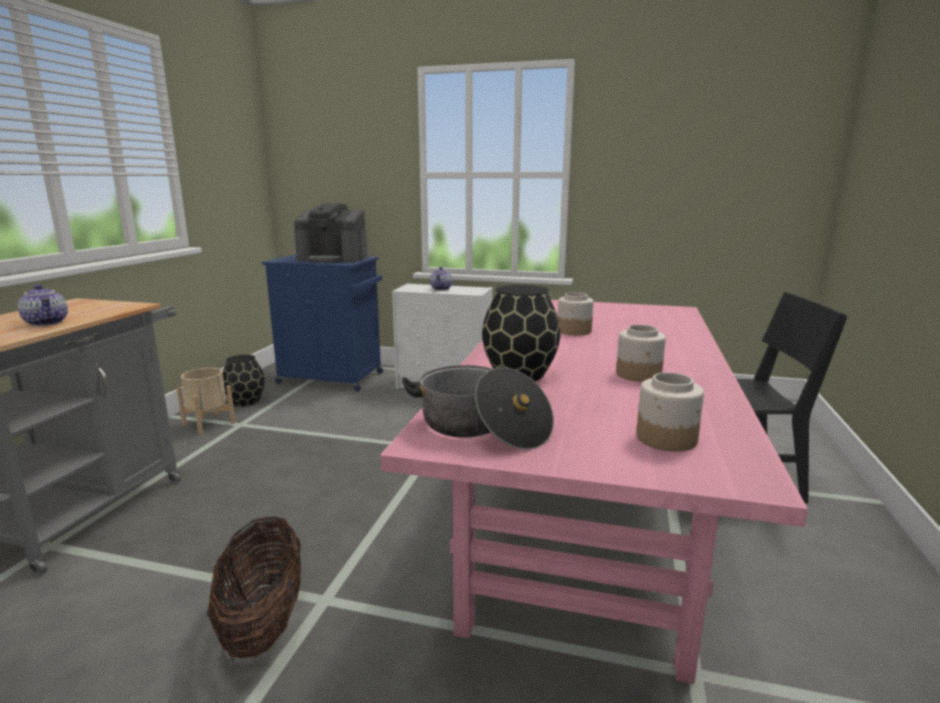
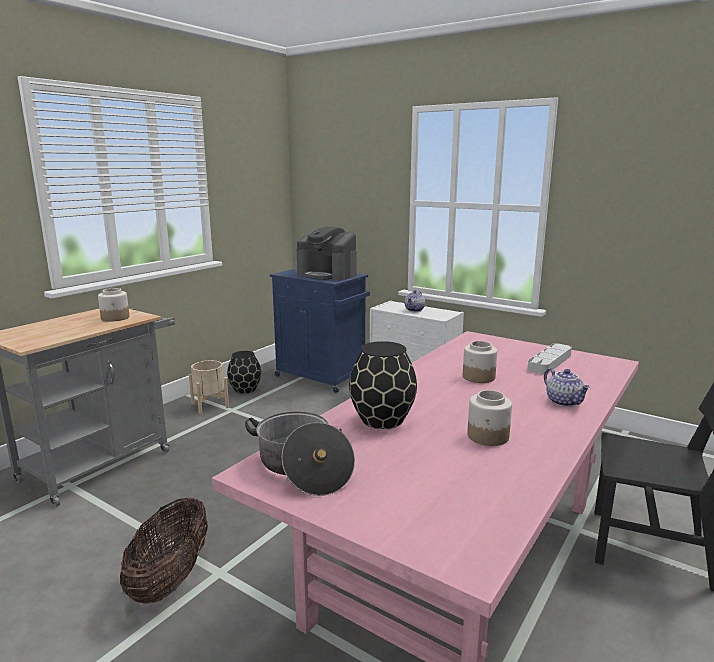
camera: 20 degrees right, 0 degrees up
(48, 323) = (79, 328): teapot -> teapot (564, 402)
(624, 314) = (549, 362): none -> grey tray
(667, 438) = (441, 508): jar -> jar (115, 318)

